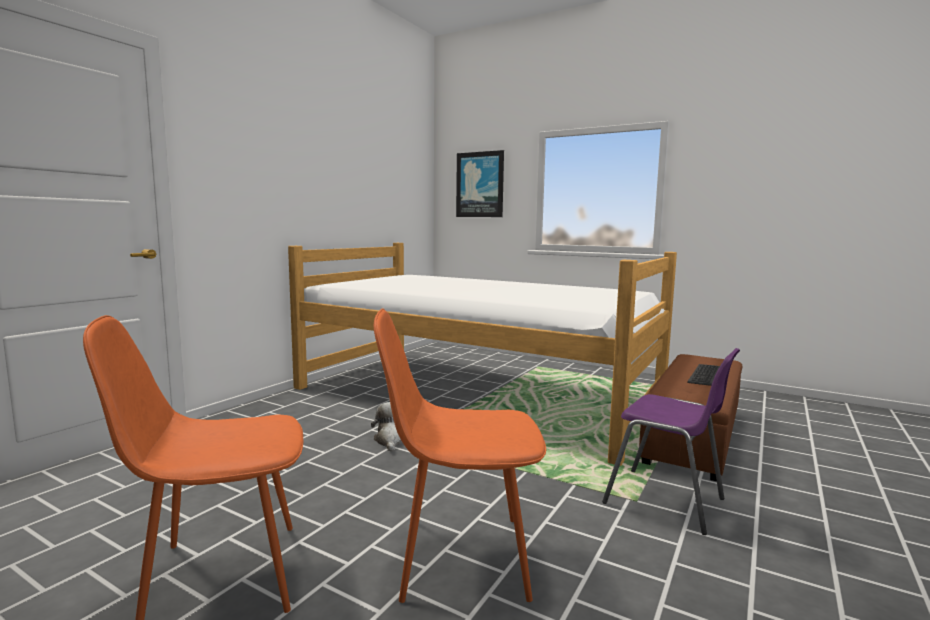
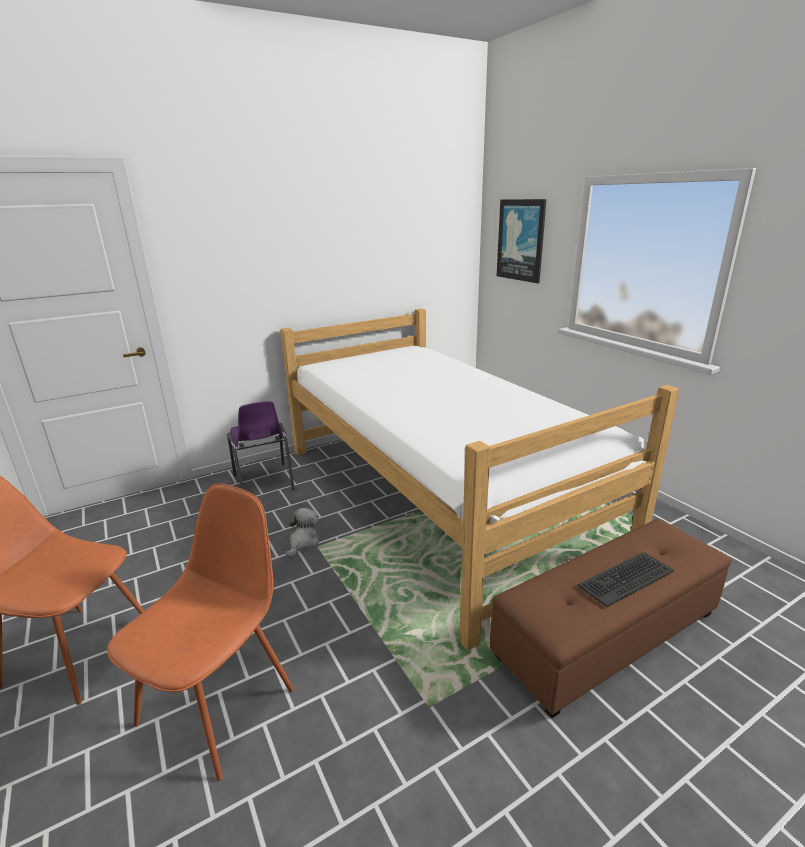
camera: 30 degrees right, 15 degrees up
(458, 556) = (220, 703): orange chair -> orange chair turned 90 degrees clockwise
(667, 502) = (459, 722): purple chair -> purple chair (264, 483)

